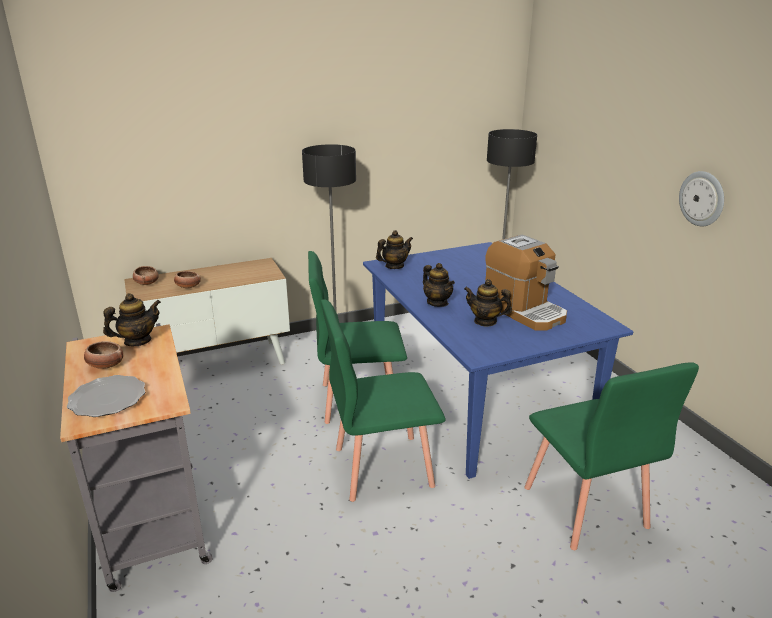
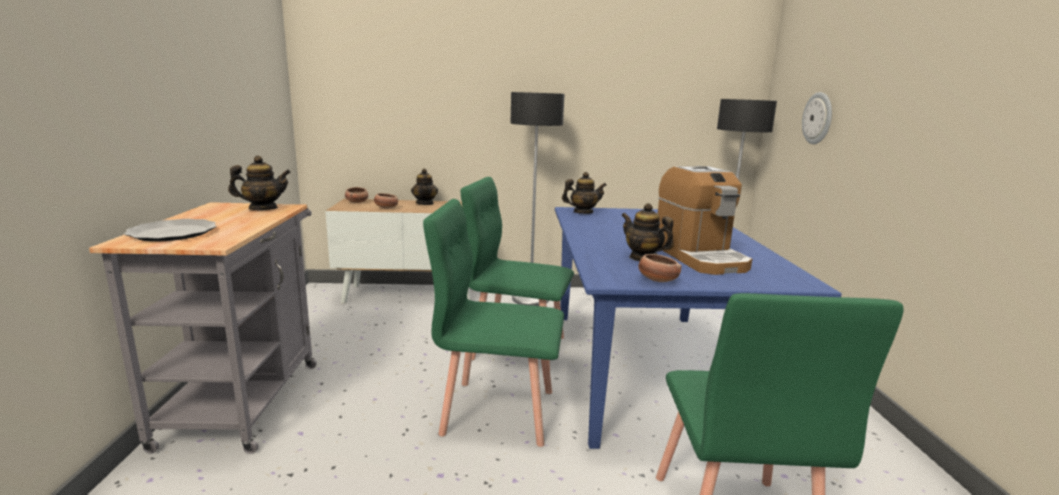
camera: 20 degrees right, 10 degrees down
(105, 365) = (211, 216): bowl -> bowl (656, 280)
(437, 302) = (601, 239): teapot -> teapot (425, 203)
(702, 198) = (971, 133): wall clock -> wall clock (818, 118)

